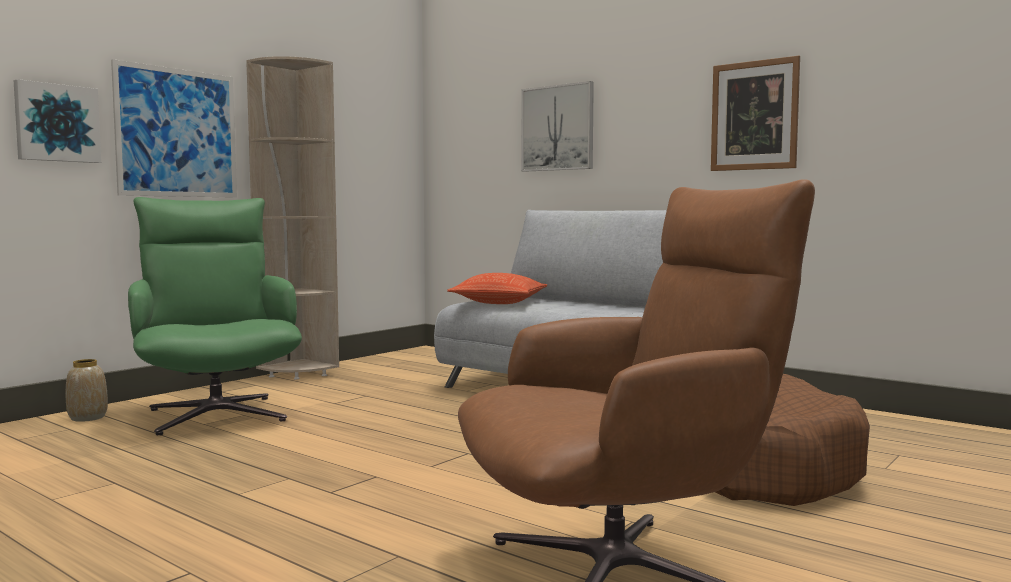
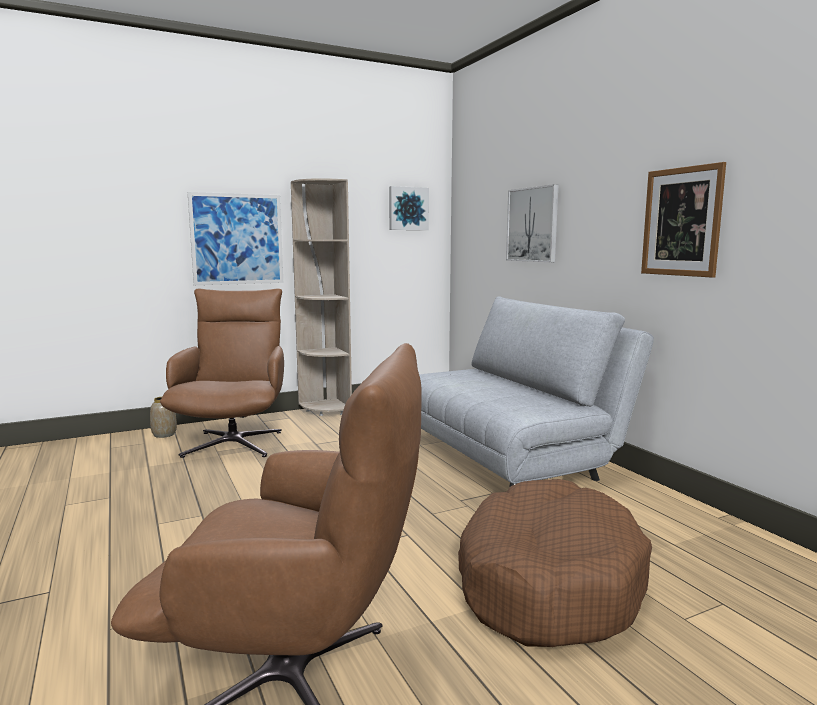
camera: 25 degrees right, 5 degrees up
(57, 123) = (150, 239): picture -> picture (408, 208)
(216, 414) = (234, 443): green armchair -> brown armchair
(499, 302) = (448, 378): orange pillow -> none

